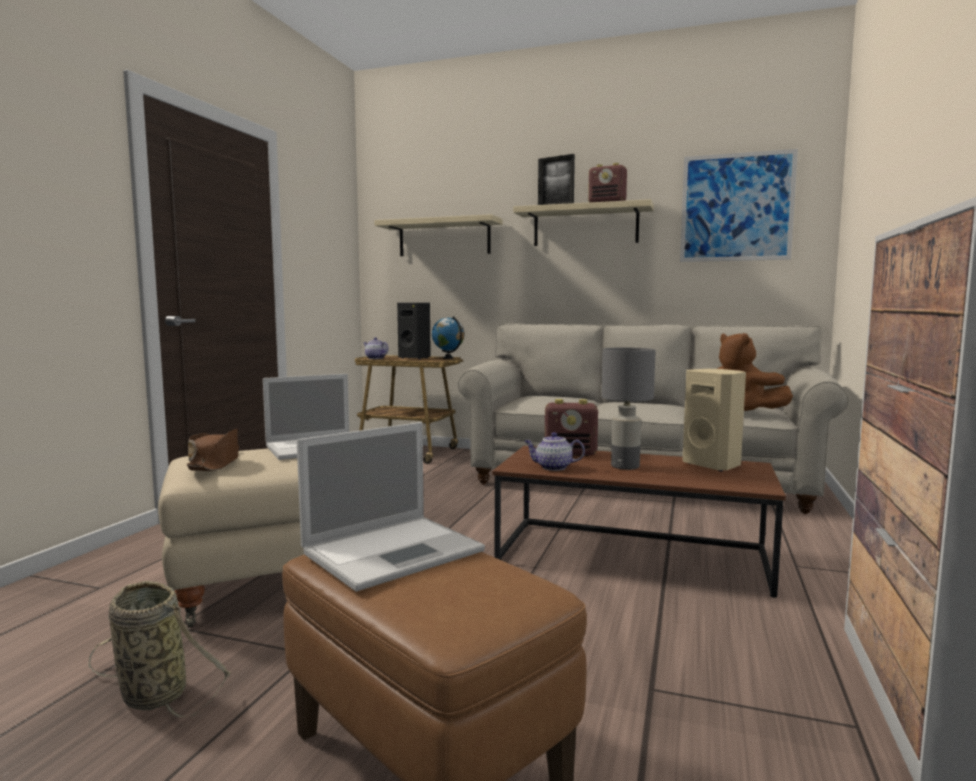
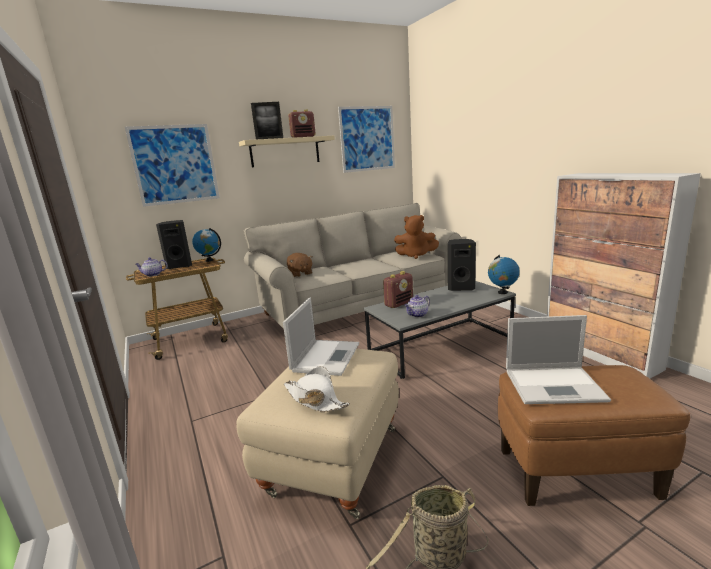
camera: 45 degrees left, 10 degrees up
(215, 463) = (314, 399): brown hat -> white hat
(395, 551) = (555, 385): laptop -> laptop turned 90 degrees clockwise
(444, 238) = (175, 164): beige shelf -> picture
(536, 397) = (300, 274): none -> brown plush toy
(625, 466) = (439, 302): grey table lamp -> none
(631, 557) = (440, 346): brown coffee table -> grey coffee table
(713, 465) = (460, 288): beige speaker -> black speaker
(762, 487) = (502, 292): none -> globe

